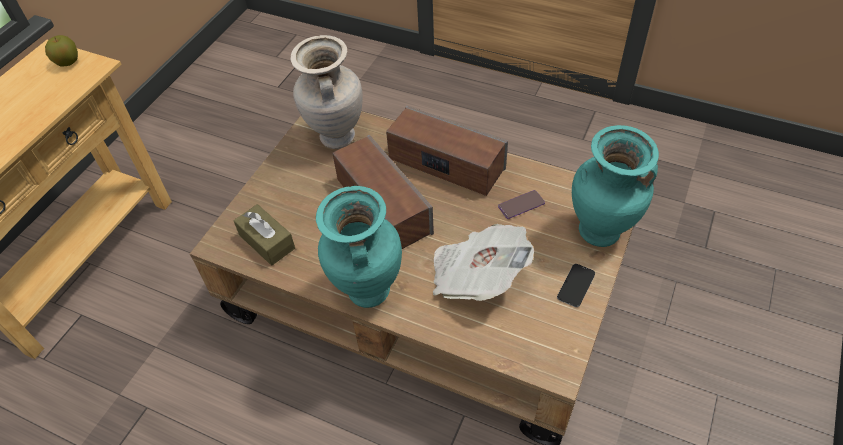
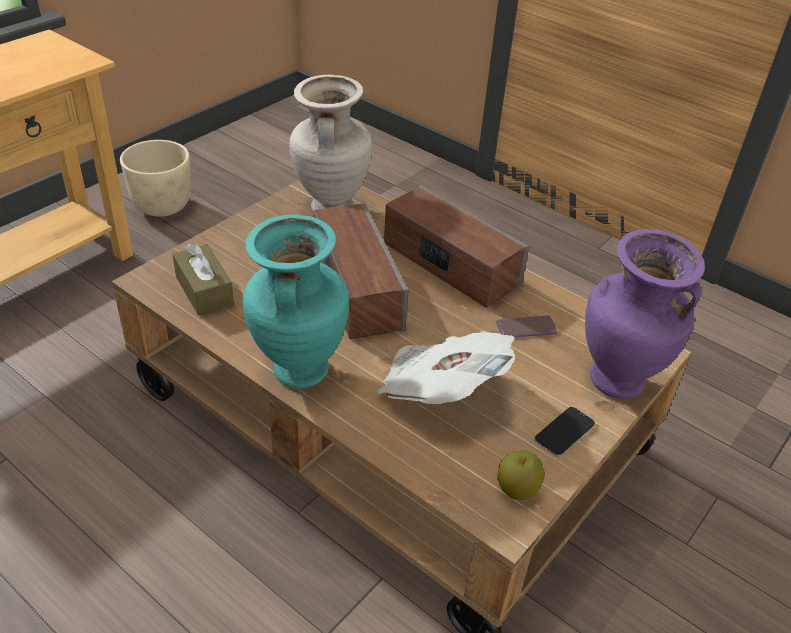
camera: 10 degrees right, 10 degrees down
(68, 62) = (59, 52): apple -> apple (517, 489)
(177, 149) = (162, 206): none -> beige planter
(599, 233) = (616, 383): turquoise vase -> purple vase

